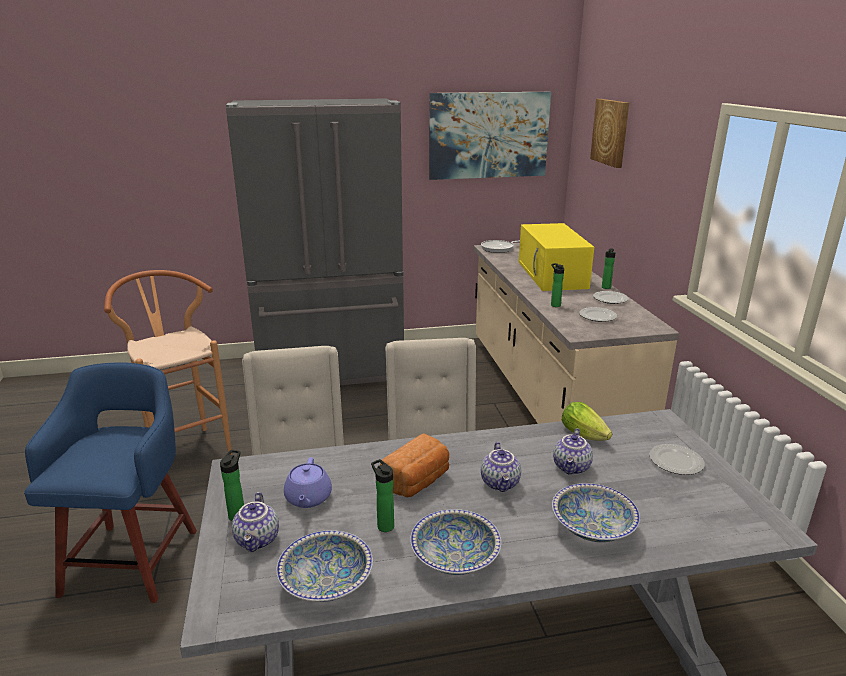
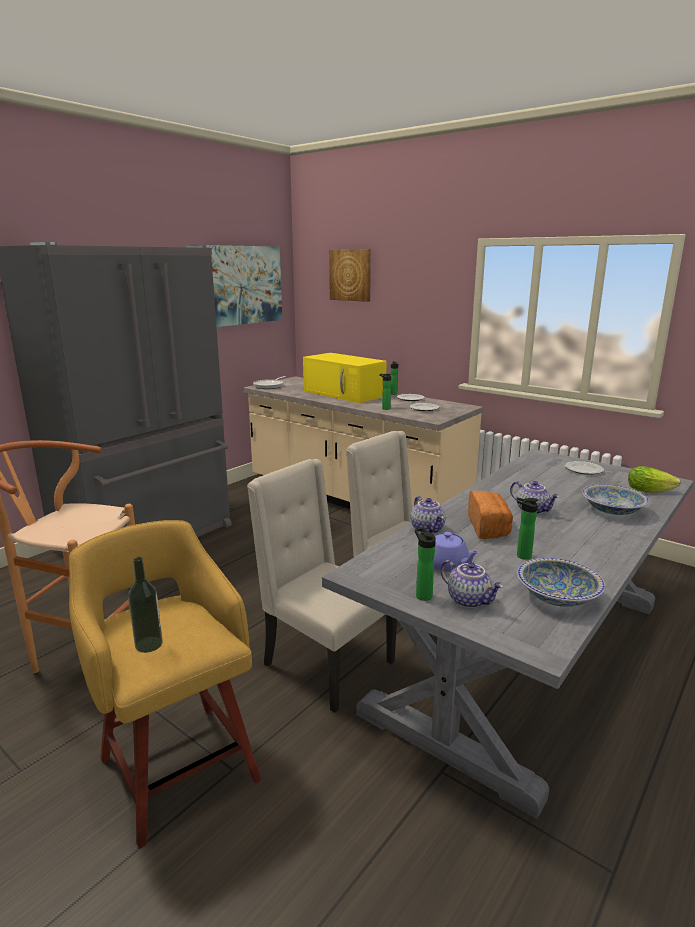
camera: 40 degrees left, 5 degrees down
(81, 457) = (149, 644): none -> bottle
(134, 558) = (178, 765): blue stool -> yellow stool
(455, 557) = (588, 552): bowl -> none
(572, 467) = (548, 489): teapot -> teapot (428, 529)
(586, 435) = (522, 473): lettuce -> lettuce (652, 491)

